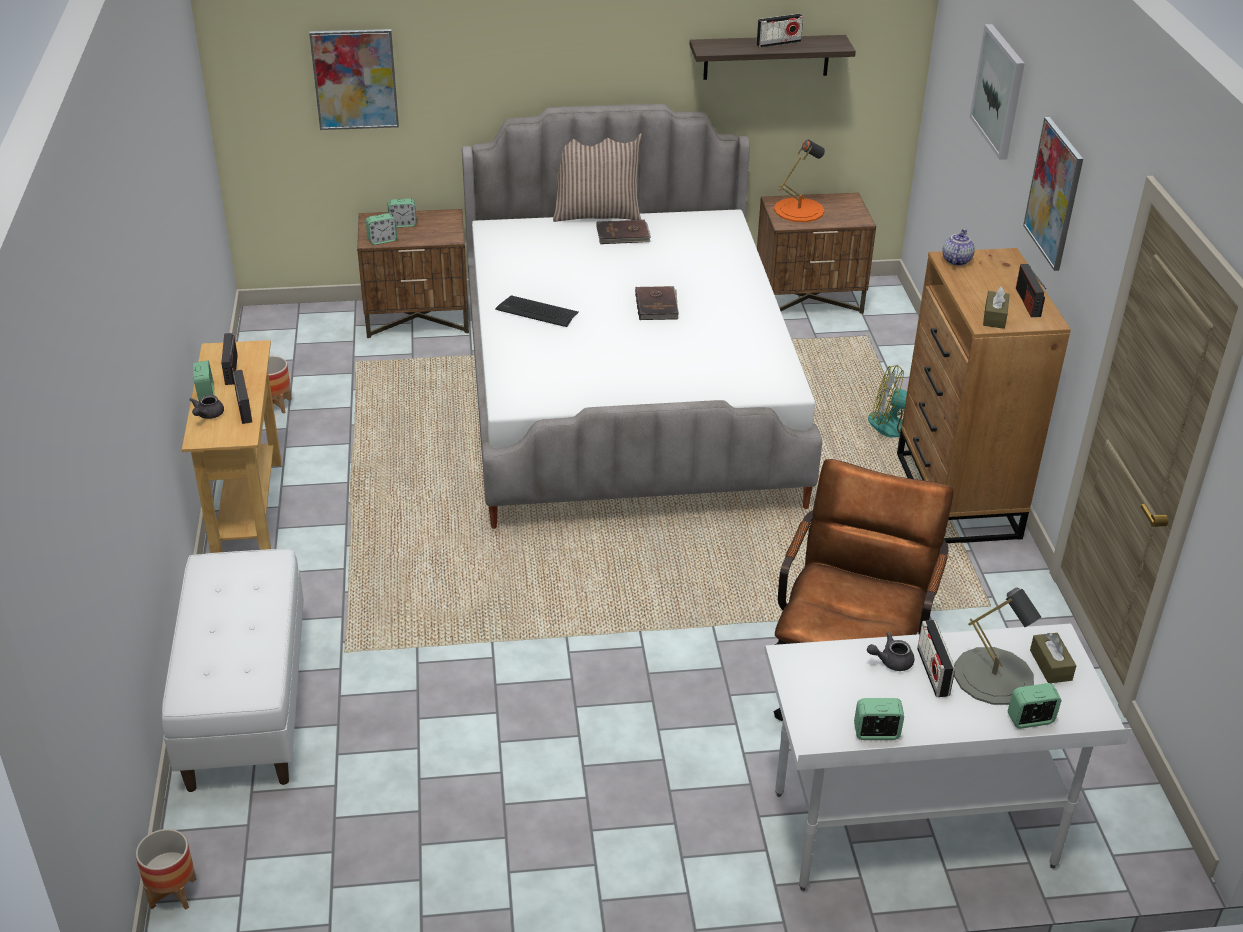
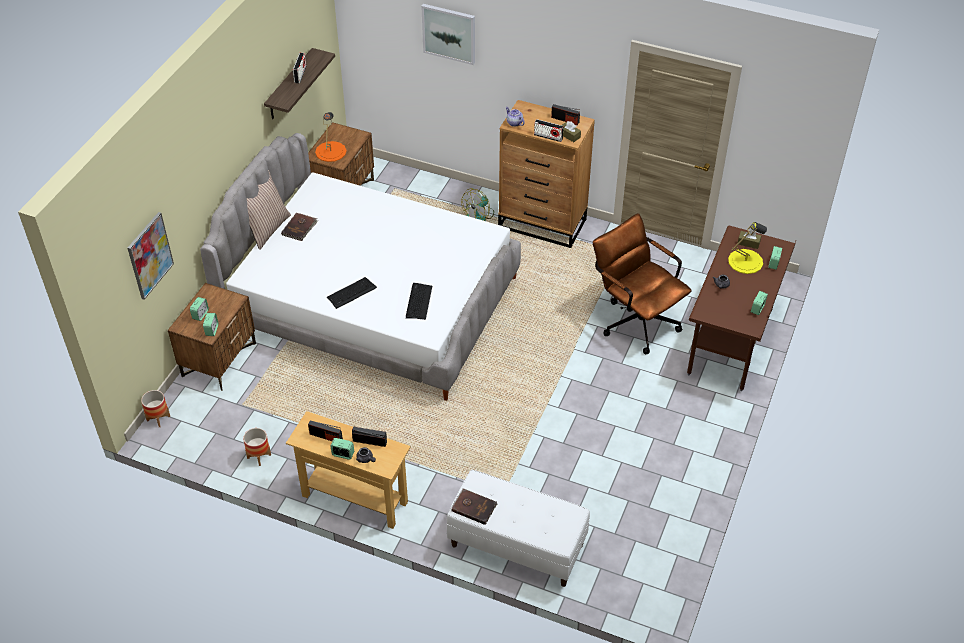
camera: 60 degrees left, 10 degrees up
(173, 893) = (628, 609): planter -> planter (158, 418)
(571, 371) = (418, 302): none -> keyboard
(657, 305) = (383, 245): brown book -> brown book (474, 507)
(913, 831) = (730, 343): white desk -> brown desk
(933, 672) = (734, 277): radio -> radio (548, 137)
(993, 676) = (745, 261): grey table lamp -> yellow table lamp
(1054, 193) = (539, 66): picture -> none

